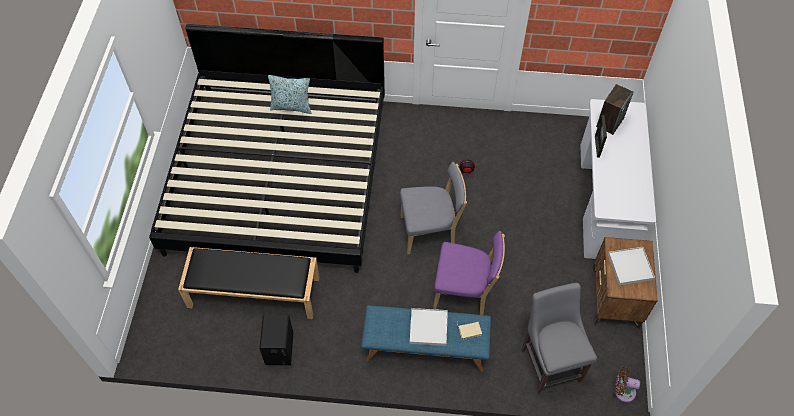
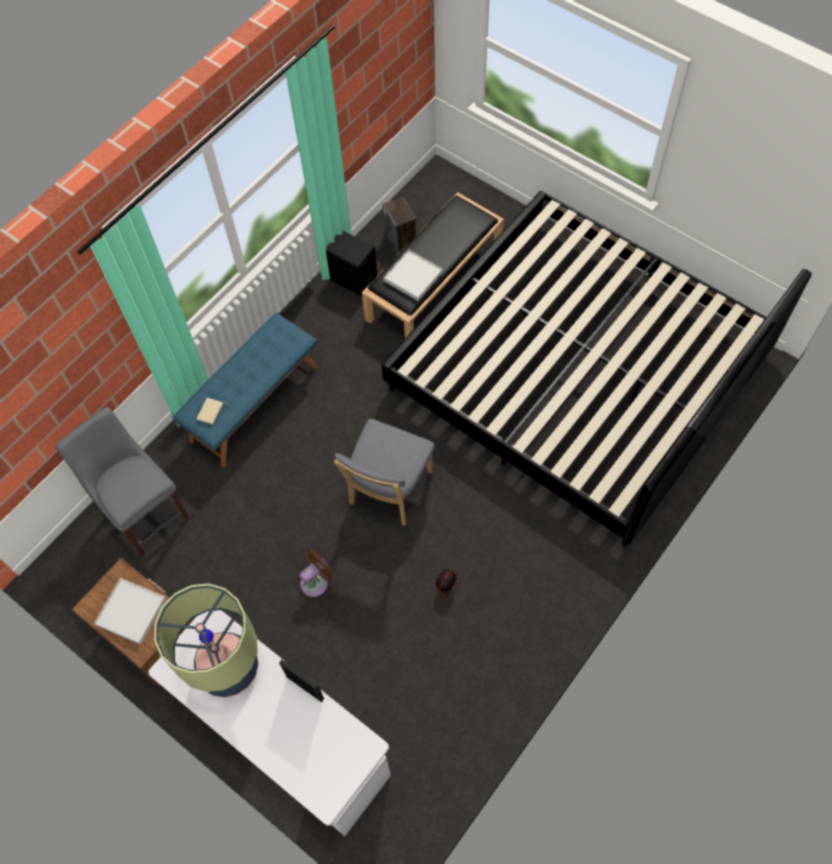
camera: 125 degrees right, 5 degrees up
(291, 107) = (652, 398): pillow -> none
(428, 327) = (244, 376): white tray -> white tray (413, 276)
(464, 292) = (286, 479): purple chair -> none
(549, 362) = (145, 512): grey chair -> grey chair turned 150 degrees counterclockwise
(609, 122) = (331, 740): speaker -> speaker (401, 242)
(619, 186) = (227, 667): none -> table lamp
(622, 391) = (58, 563): brown fan -> brown fan (316, 581)

